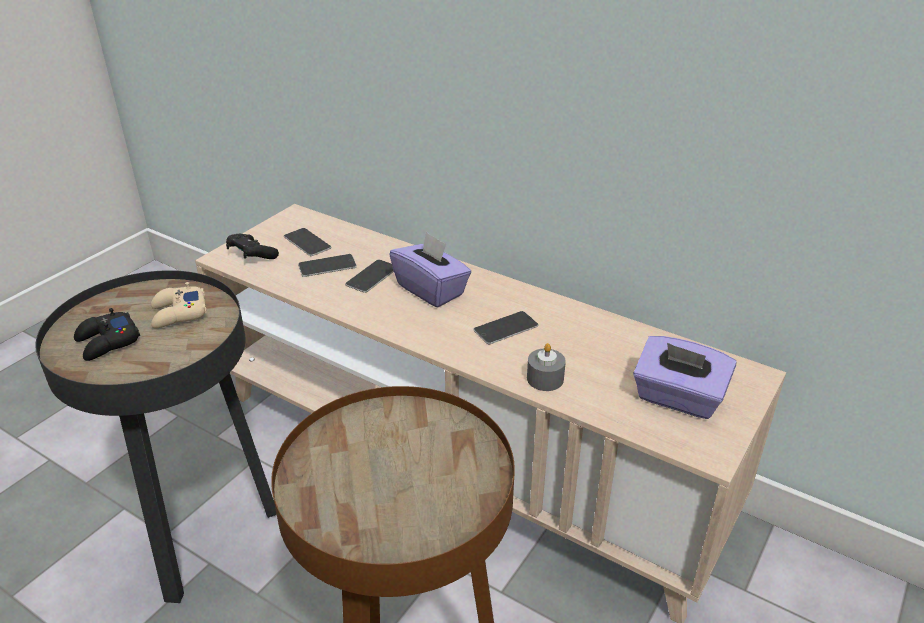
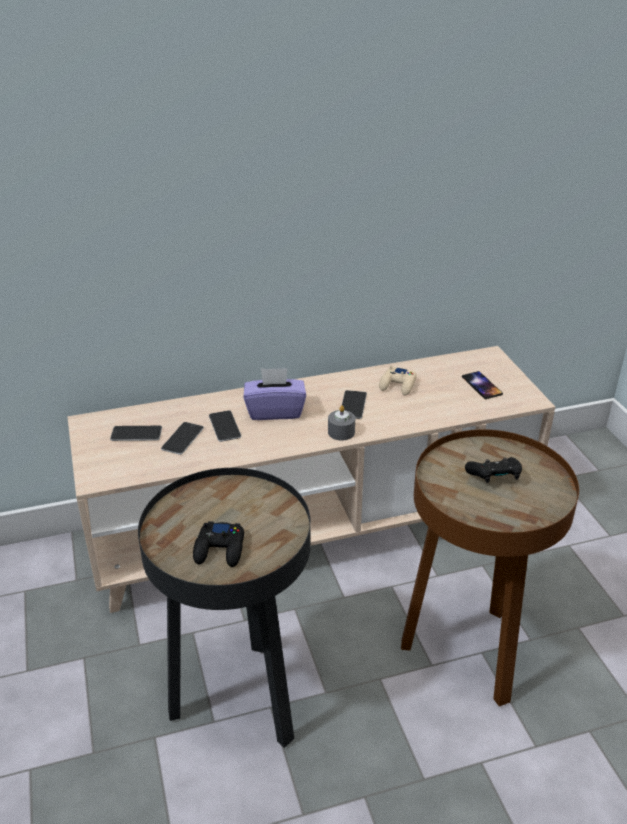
camera: 50 degrees left, 0 degrees up
(178, 313) = (225, 504): beige game controller -> beige game controller (398, 385)
(251, 256) = (115, 466): black game controller -> black game controller (494, 478)
(545, 379) = (417, 416): grey candle -> grey candle (341, 432)
(678, 398) = (482, 385): purple tissue box -> phone

